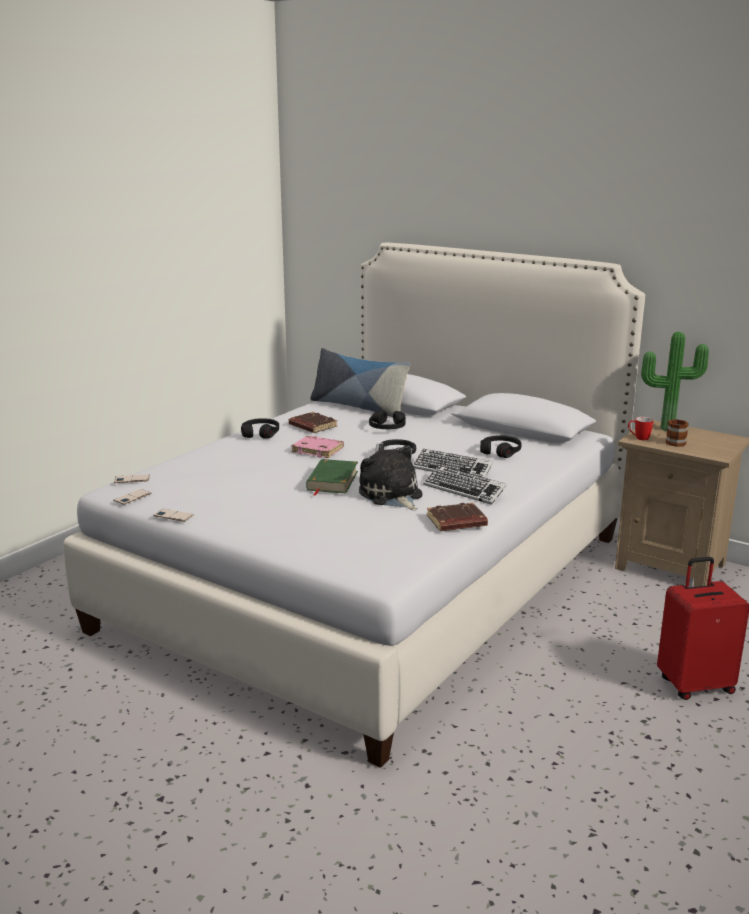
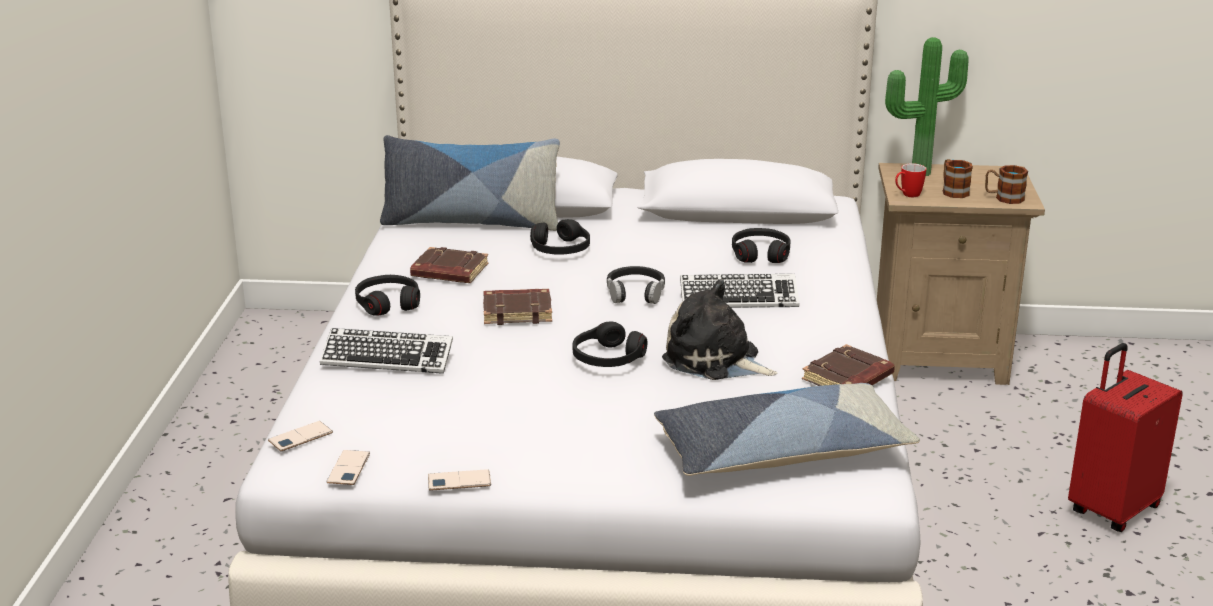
camera: 30 degrees left, 5 degrees up
(318, 450) = (518, 311): pink book -> brown book
(332, 481) = (607, 358): green book -> black headphones
(360, 547) = (781, 452): none -> pillow
(464, 490) = (794, 326): keyboard -> keyboard (387, 358)
(707, 451) = (1003, 198): none -> mug

